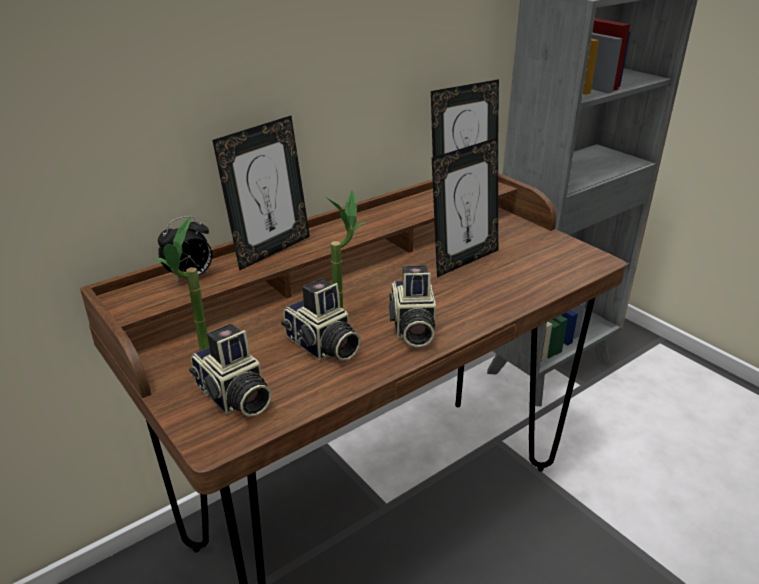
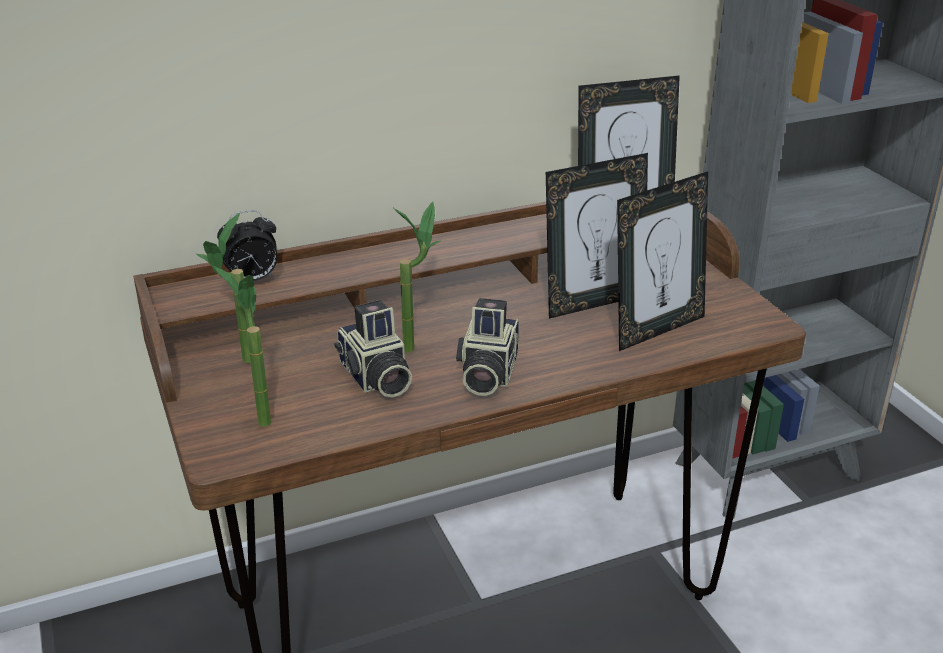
camera: 15 degrees right, 0 degrees up
(233, 397) = (257, 417): camera -> potted plant
(270, 250) = (353, 260): picture frame -> picture frame (656, 329)

